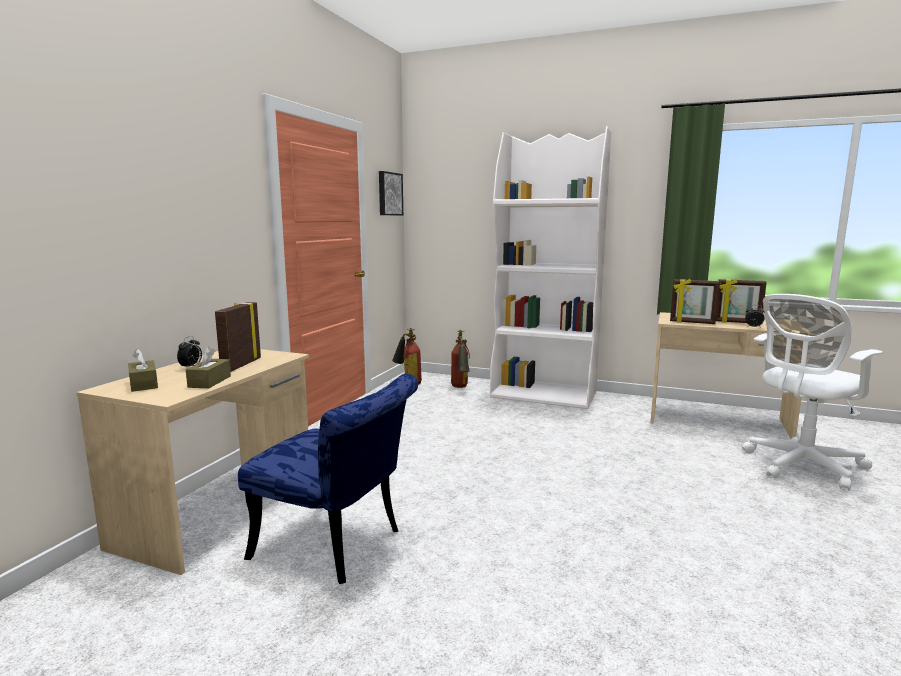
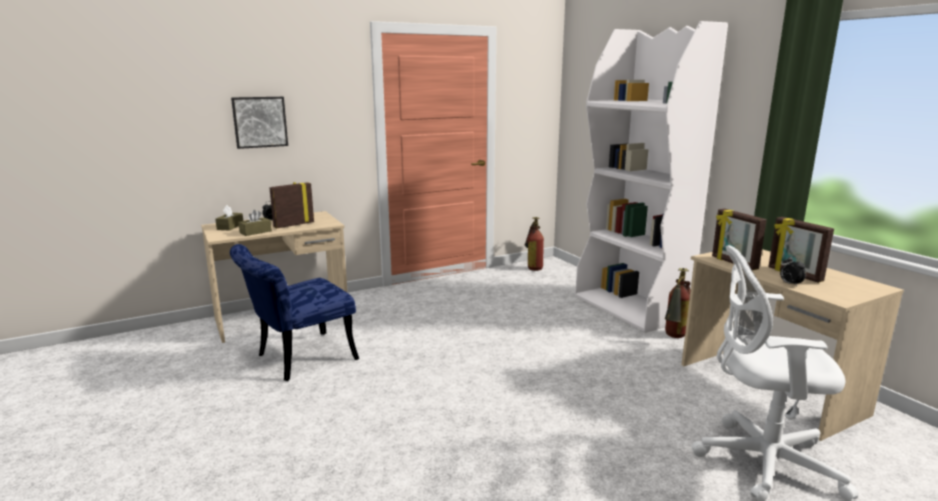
camera: 40 degrees right, 5 degrees up
(338, 546) = (298, 359): blue chair -> blue chair turned 75 degrees clockwise
(389, 194) = (535, 88): picture -> picture (260, 122)
(460, 388) = (567, 282): fire extinguisher -> fire extinguisher (673, 337)

